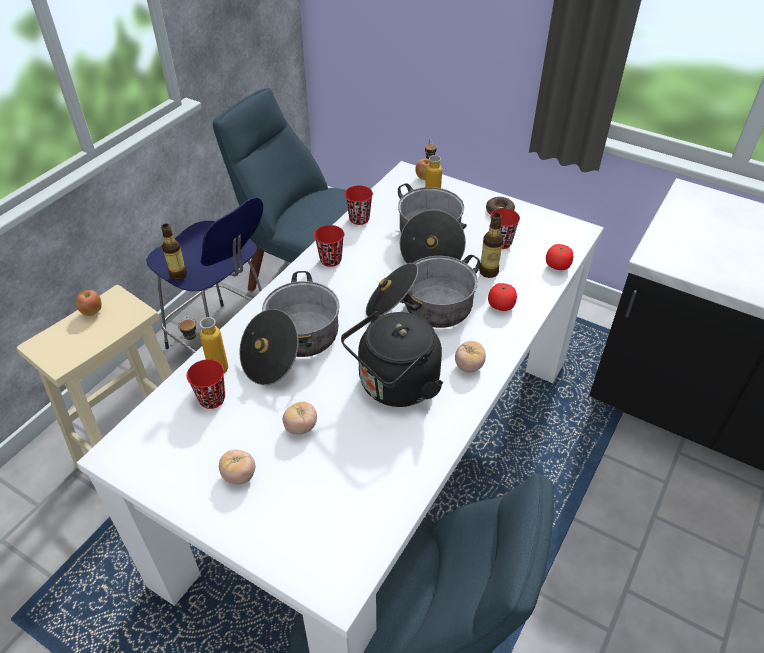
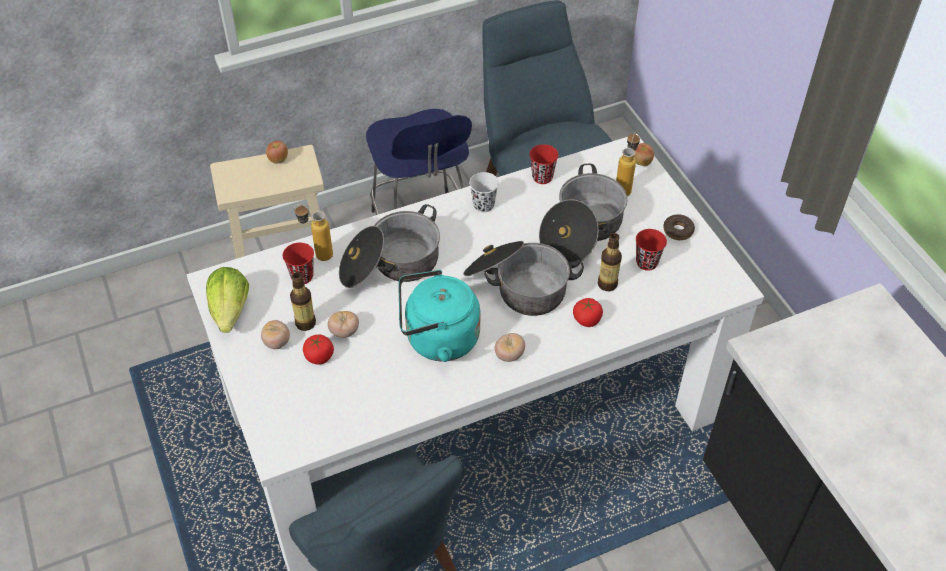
camera: 35 degrees right, 5 degrees up
(160, 472) = (230, 311): none -> lettuce
(178, 274) = (383, 153): bottle -> bottle (305, 323)
(330, 260) = (483, 205): red cup -> white cup
(395, 386) = (437, 339): black kettle -> turquoise kettle
(557, 266) = (676, 310): tomato -> tomato (319, 356)

